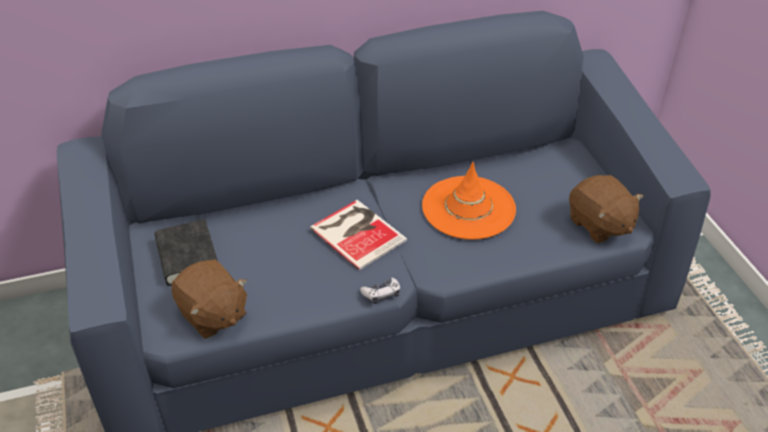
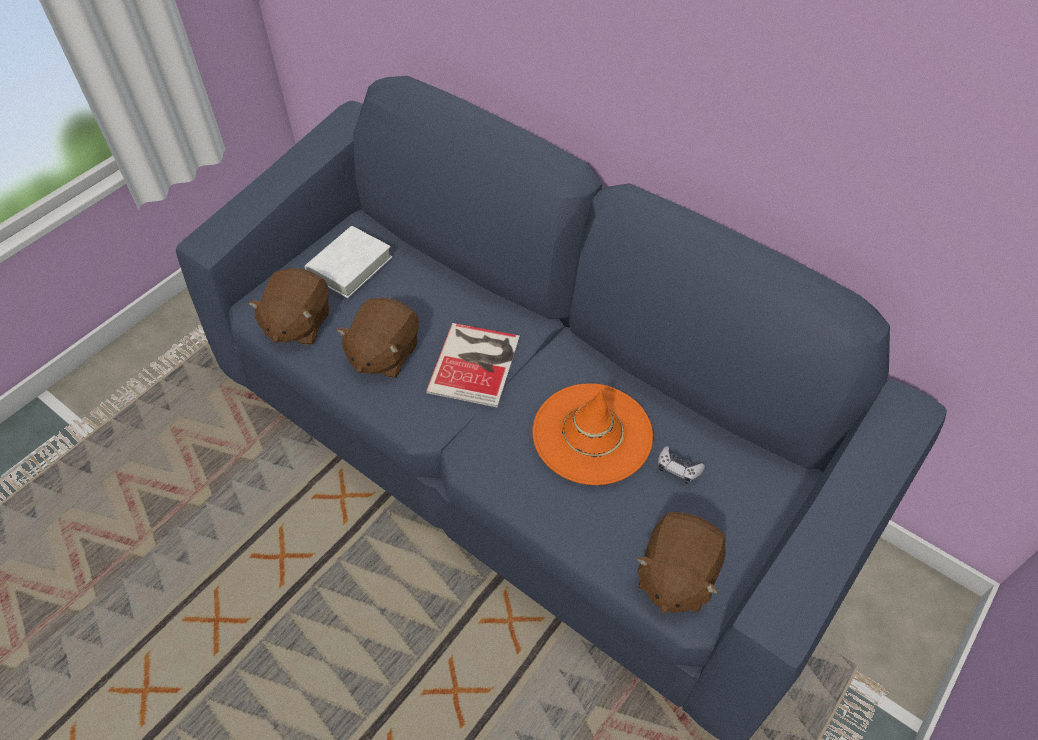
camera: 55 degrees right, 10 degrees up
(187, 257) = (350, 266): black book -> white book
(296, 278) = (383, 354): none -> brown plush toy
(381, 294) = (408, 428): game controller -> game controller (678, 468)

